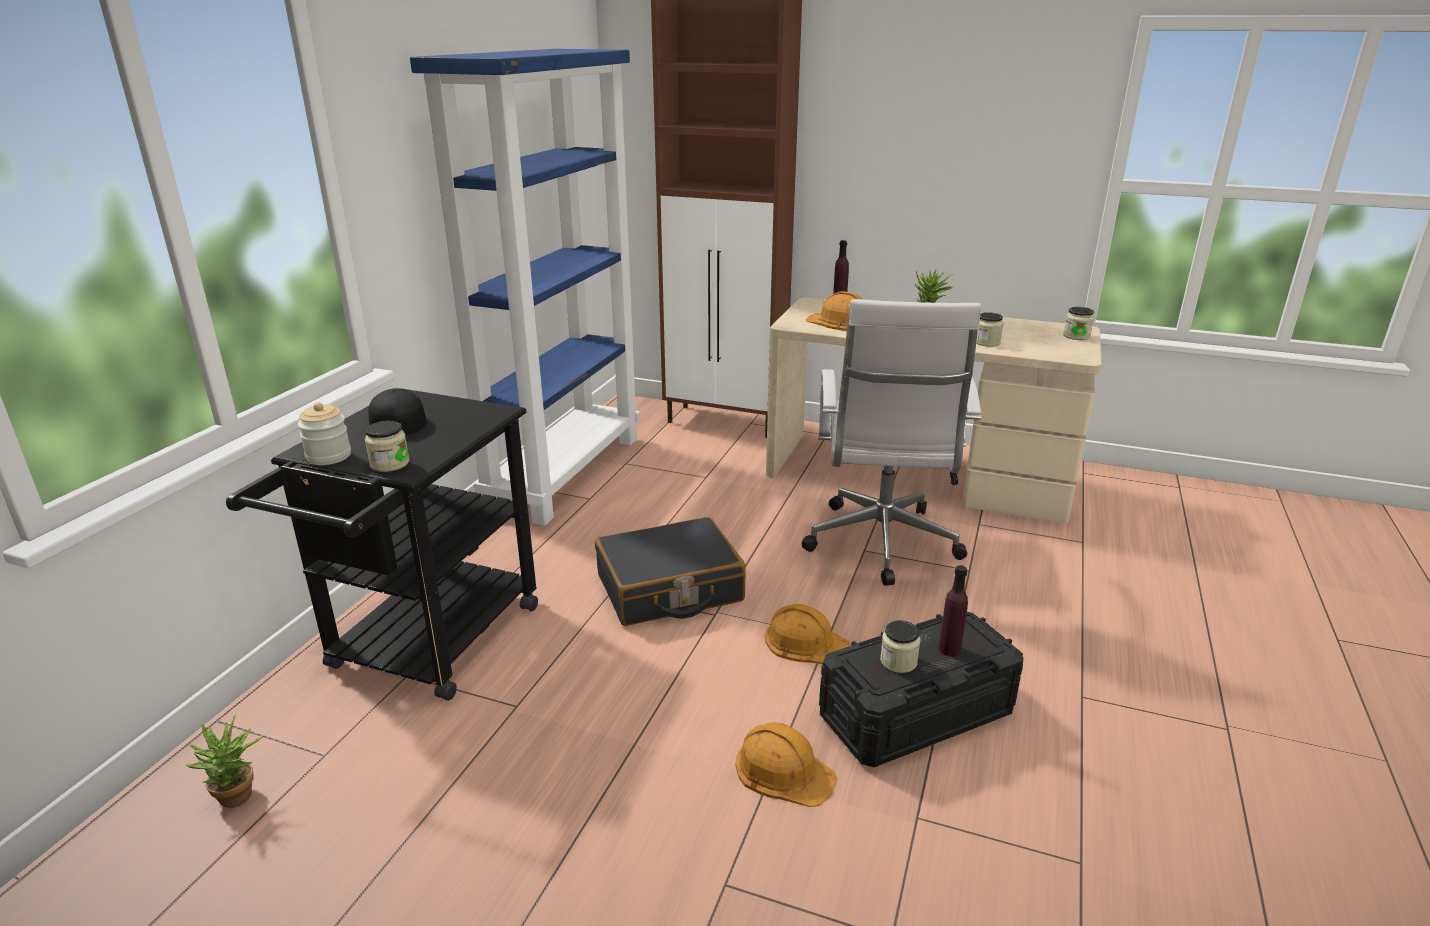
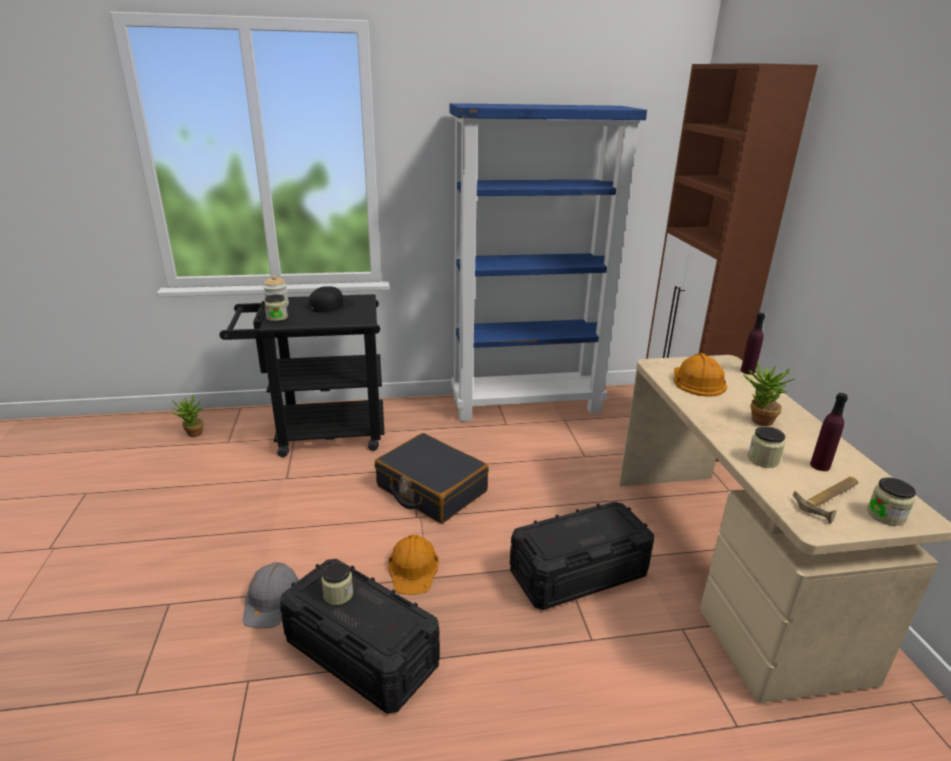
camera: 60 degrees right, 0 degrees up
(783, 770) = (272, 598): orange hard hat -> grey hard hat
(881, 546) = (578, 573): white office chair -> black storage box
(949, 649) = (369, 619): purple bottle -> purple bottle (820, 466)
(1052, 342) = (831, 500): none -> hammer

